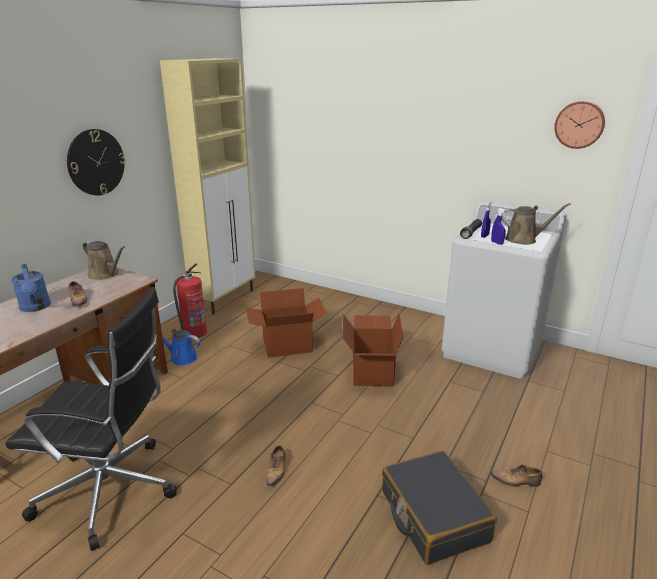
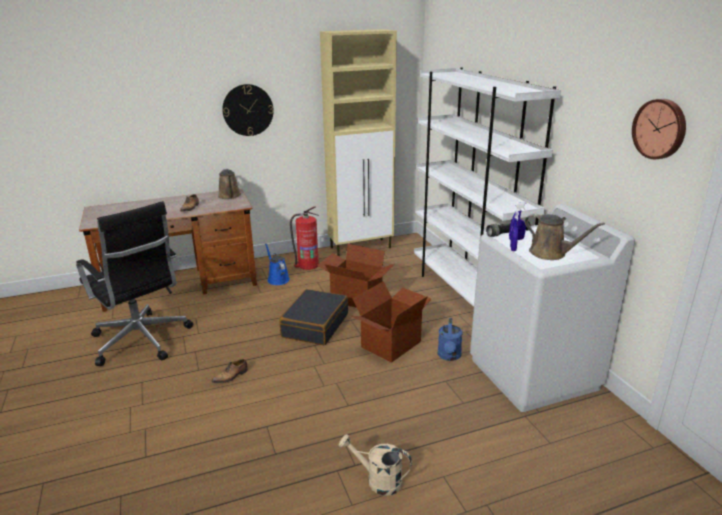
camera: 40 degrees right, 0 degrees up
(35, 307) = (165, 206): blue watering can -> blue watering can (449, 356)
(369, 309) = (465, 295): none -> white bookcase
(433, 516) = (280, 461): black suitcase -> black suitcase (315, 325)
(516, 481) = (378, 480): shoe -> beige watering can

